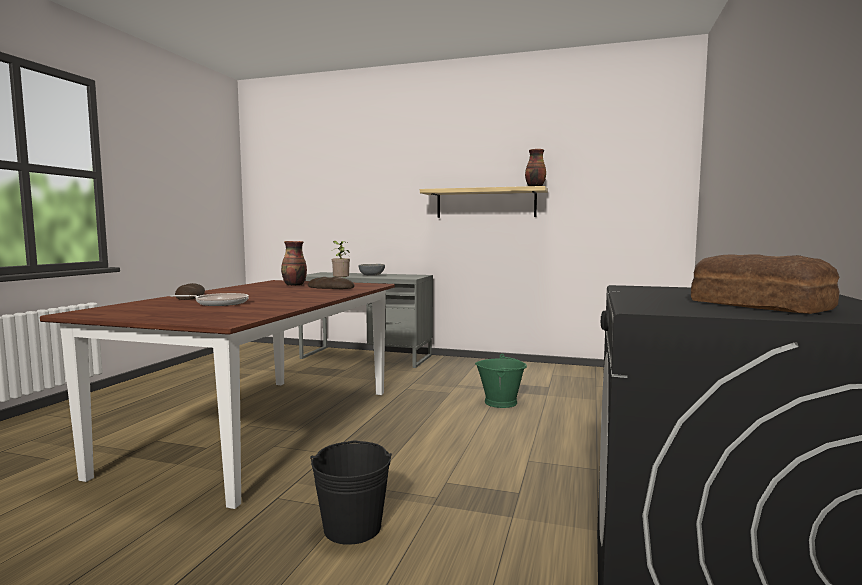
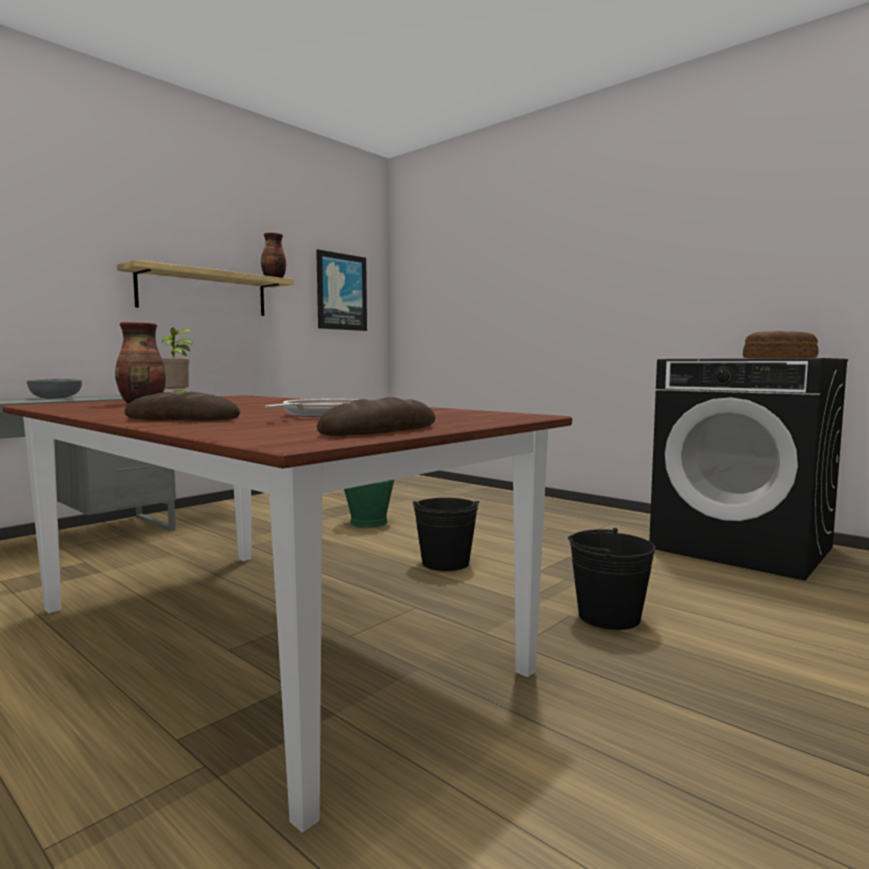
camera: 65 degrees left, 0 degrees up
(330, 288) = (236, 400): bread -> bread (380, 430)
(430, 445) = (445, 563): none -> black bucket
(625, 188) = (341, 292): none -> picture

